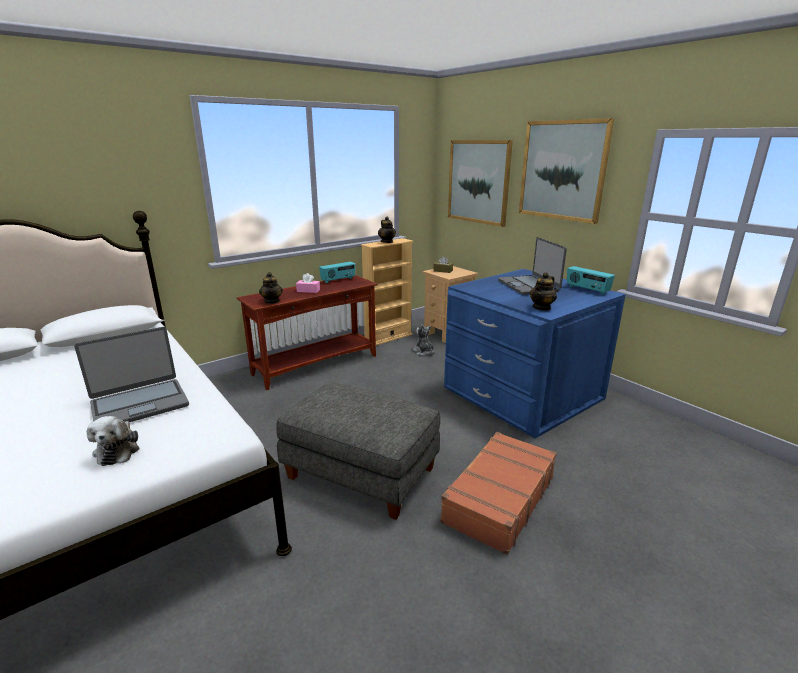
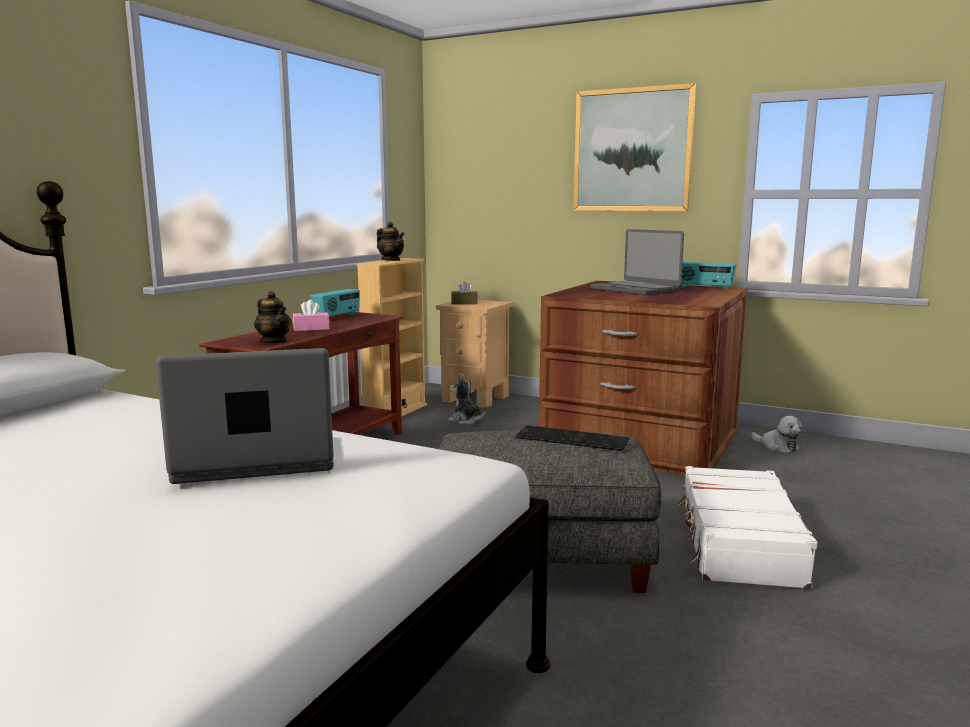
camera: 25 degrees left, 10 degrees down
(118, 450) = (321, 506): plush toy -> plush toy (777, 446)
(140, 404) = (255, 460): laptop -> laptop turned 135 degrees counterclockwise
(383, 407) = (573, 439): none -> keyboard
(478, 182) = (502, 176): picture -> none
(498, 499) = (738, 542): brown suitcase -> white suitcase
(522, 393) = (641, 441): blue dresser -> brown dresser
(542, 307) = (689, 301): teapot -> none

